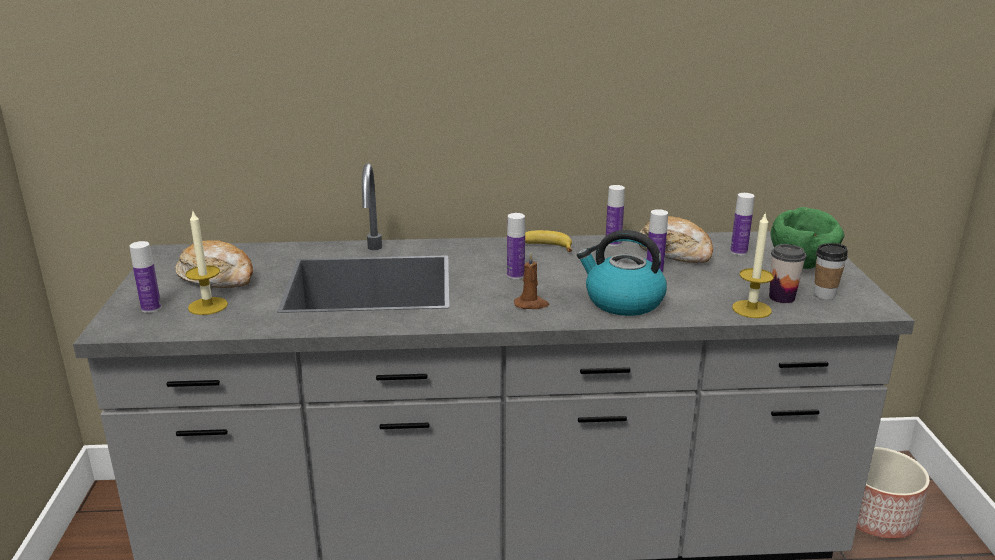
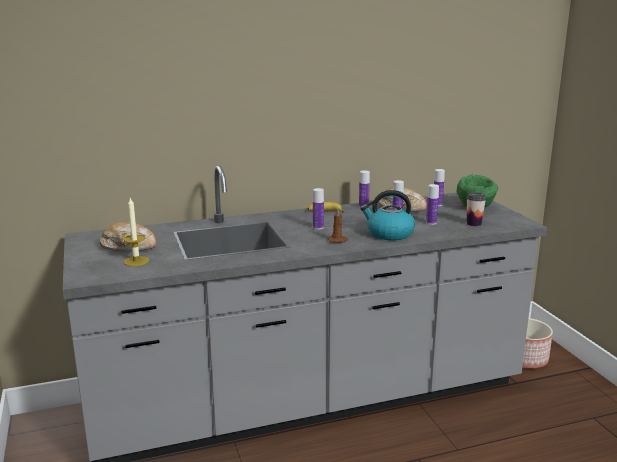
camera: 15 degrees left, 5 degrees down
(151, 308) = (99, 266): bottle -> bottle (431, 222)
(751, 309) = (461, 230): candle -> none
(824, 295) = (495, 220): cup -> none

